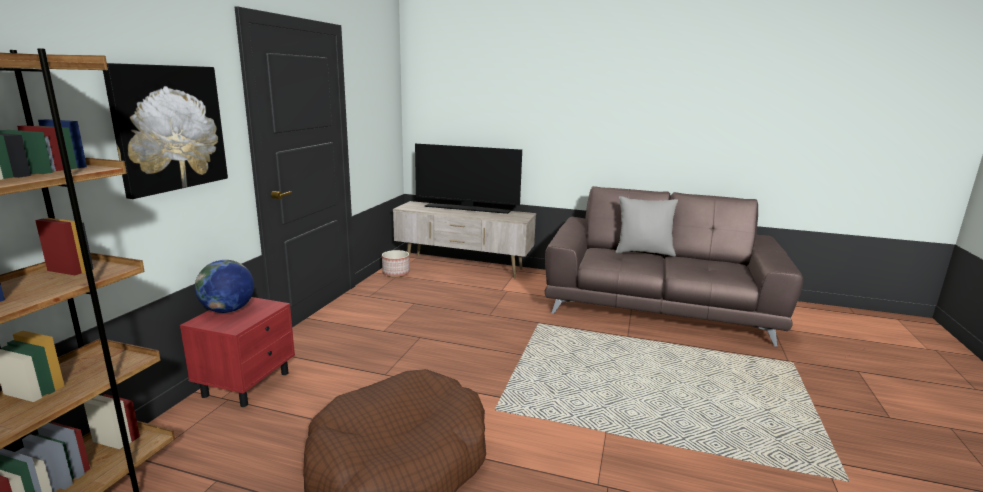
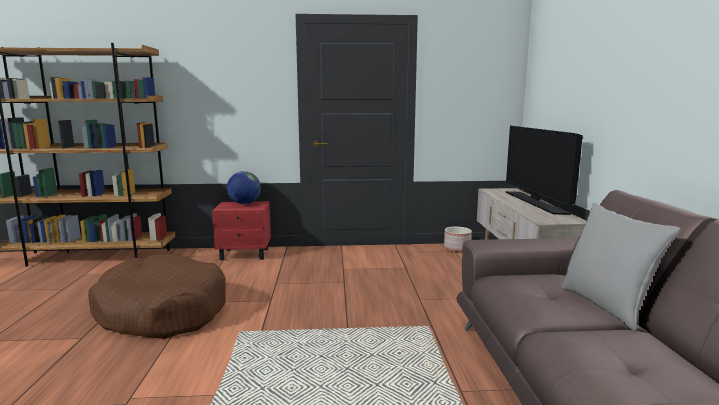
camera: 70 degrees right, 5 degrees down
(169, 128) = (233, 89): picture -> none

